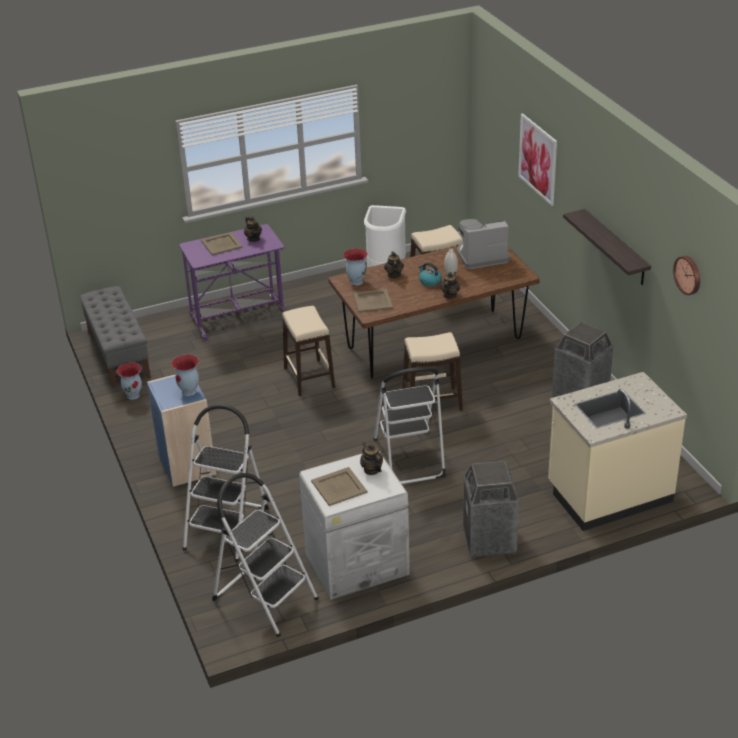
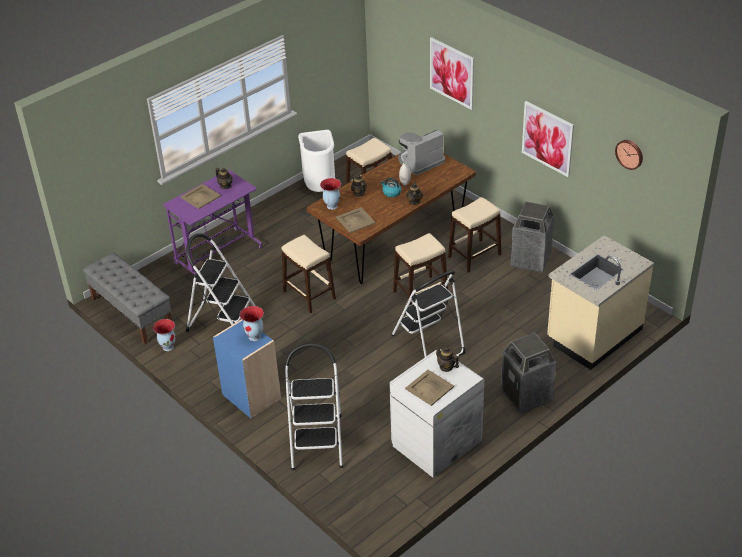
camera: 20 degrees left, 5 degrees up
(263, 598) = (380, 491): step ladder -> step ladder (221, 321)
(517, 378) = (475, 256): none -> beige stool
(615, 248) = (547, 138): shelf -> picture

